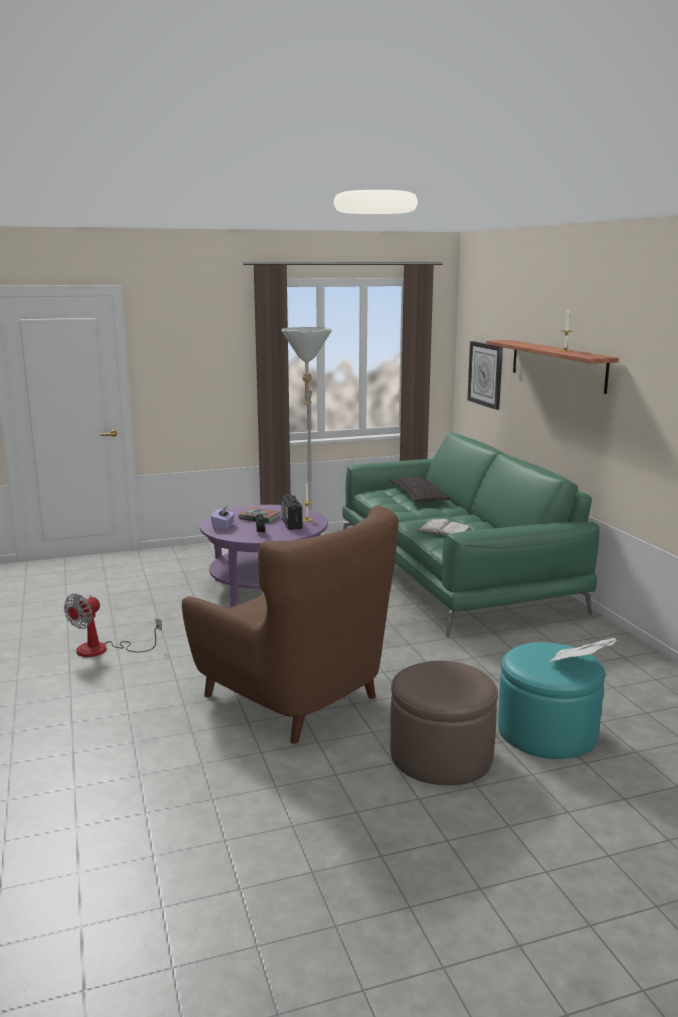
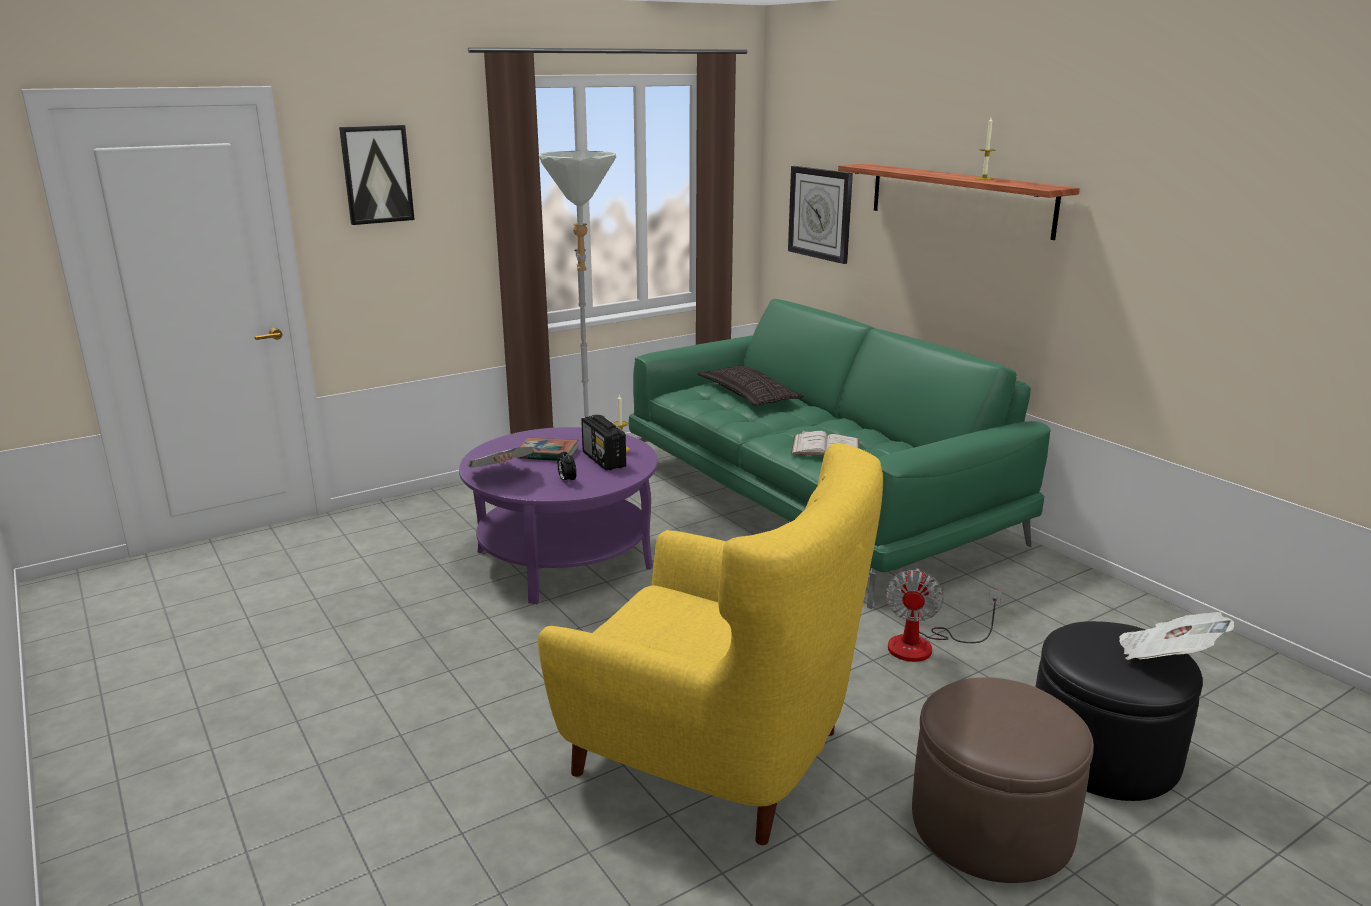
camera: 15 degrees left, 5 degrees up
(103, 650) = (357, 709): fan -> fan (924, 646)
(182, 339) = (377, 174): none -> picture
(223, 527) = (501, 475): purple tissue box -> newspaper
(295, 698) = (717, 755): brown armchair -> yellow armchair
(547, 732) = (1103, 753): turquoise ottoman -> black ottoman

